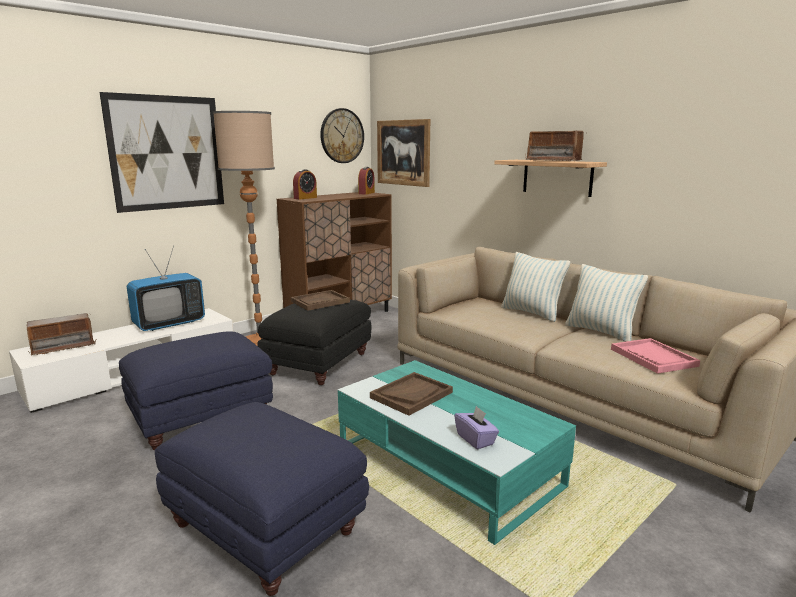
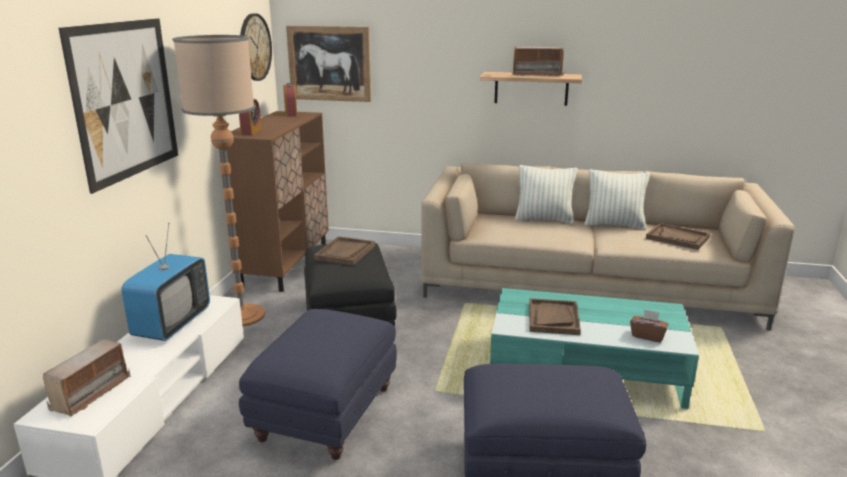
camera: 35 degrees left, 5 degrees up
(475, 439) = (647, 336): purple tissue box -> brown tissue box
(653, 357) = (677, 238): pink tray -> brown tray

